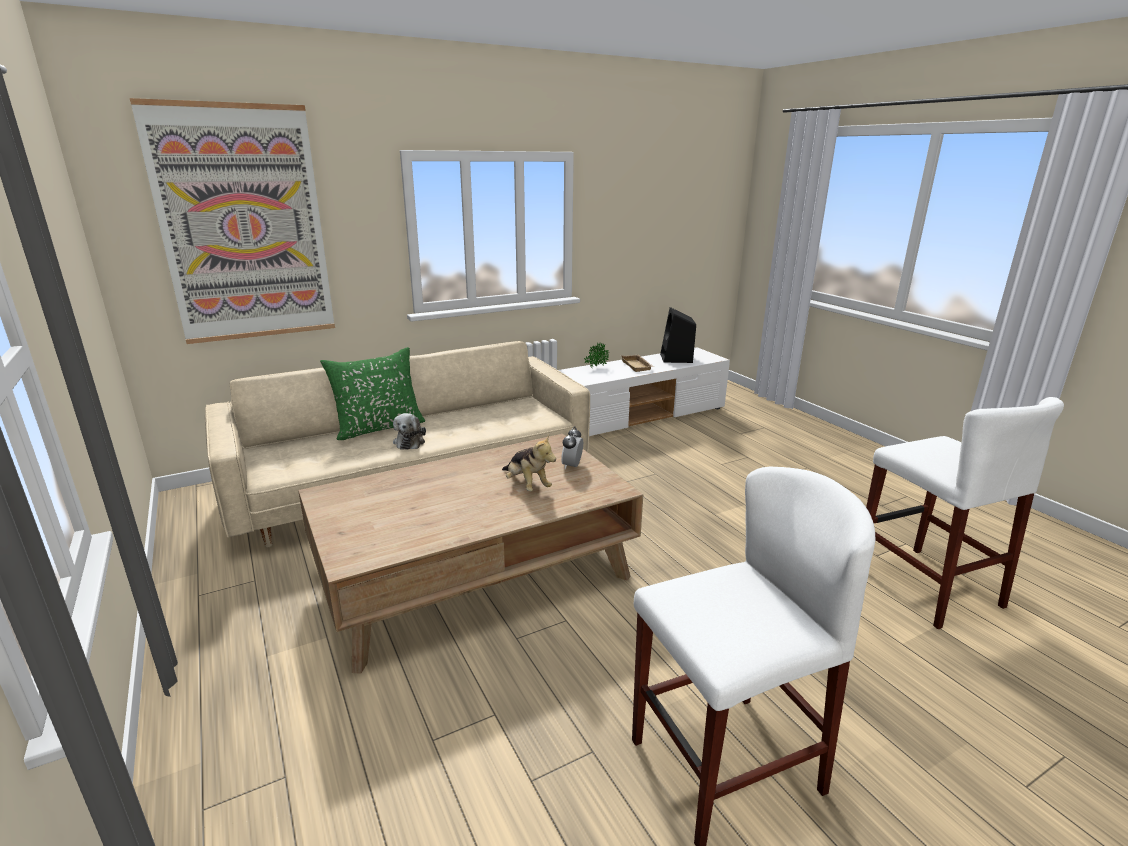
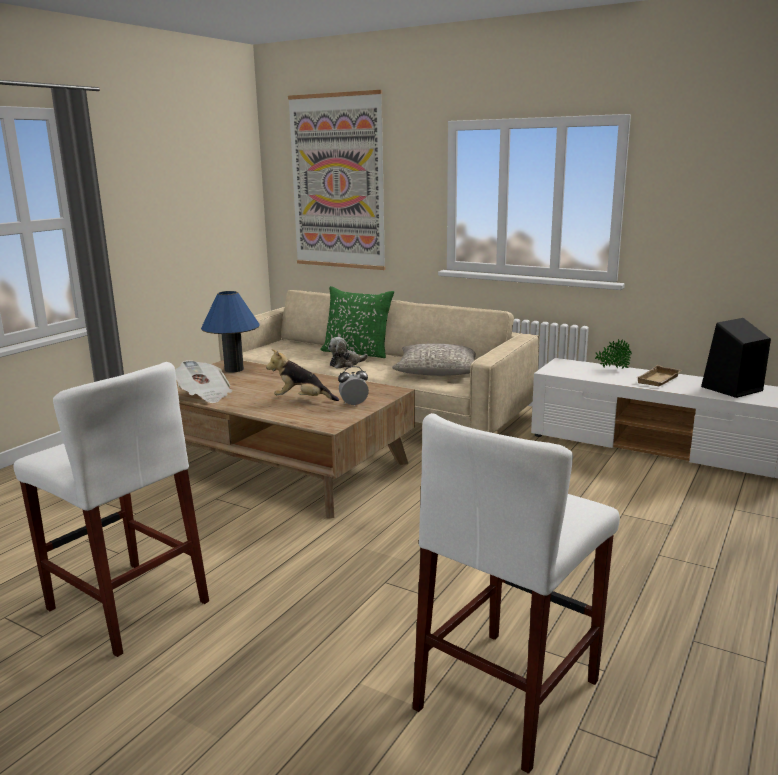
camera: 60 degrees right, 5 degrees down
(356, 496) = (234, 369): none -> blue table lamp
(431, 534) = (204, 395): none -> newspaper
(498, 415) = (438, 371): none -> grey pillow
(527, 485) = (302, 400): plush toy -> plush toy turned 75 degrees clockwise

